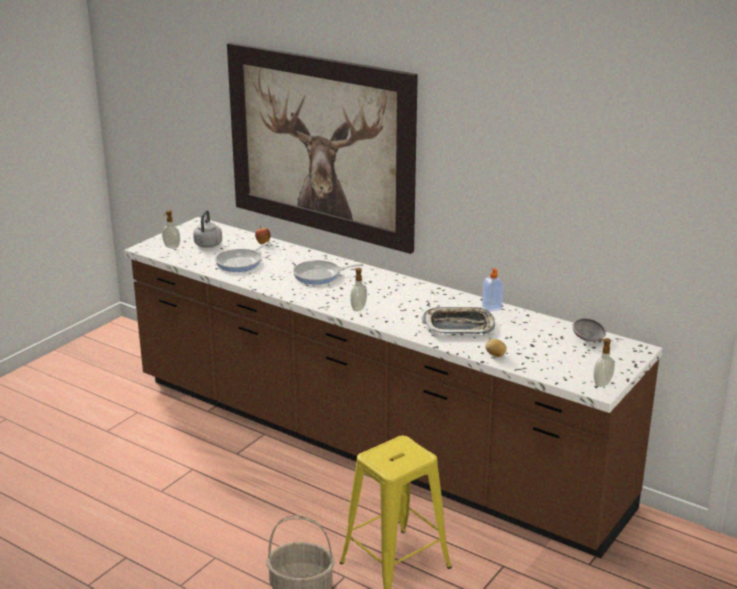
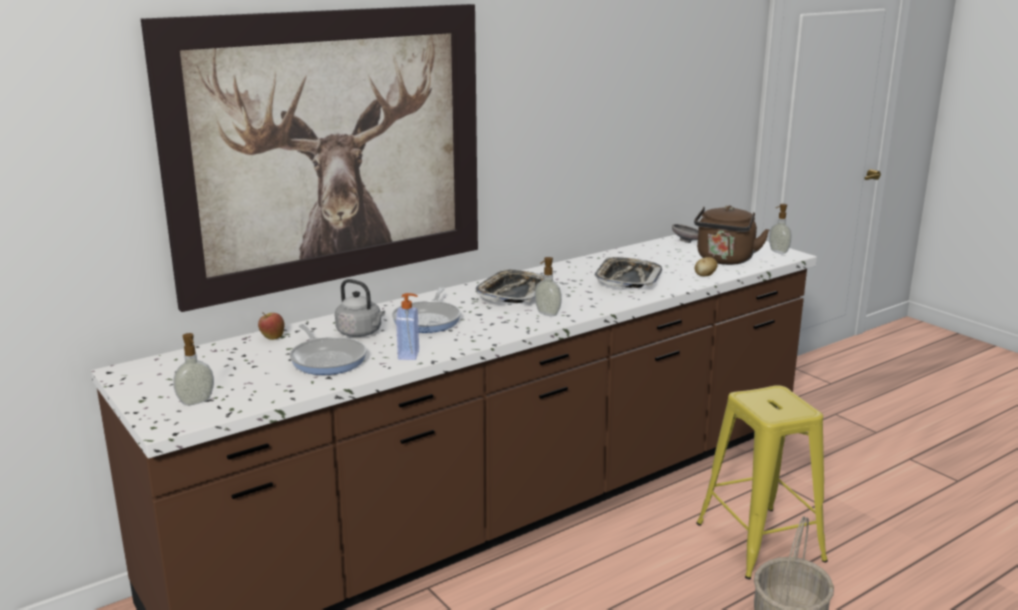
camera: 70 degrees left, 5 degrees down
(207, 245) = (228, 374): grey kettle -> grey kettle (361, 333)
(391, 292) = (514, 293): none -> tray
(492, 308) = (595, 261): soap dispenser -> soap dispenser (409, 355)
(548, 360) = (724, 260): none -> brown kettle

